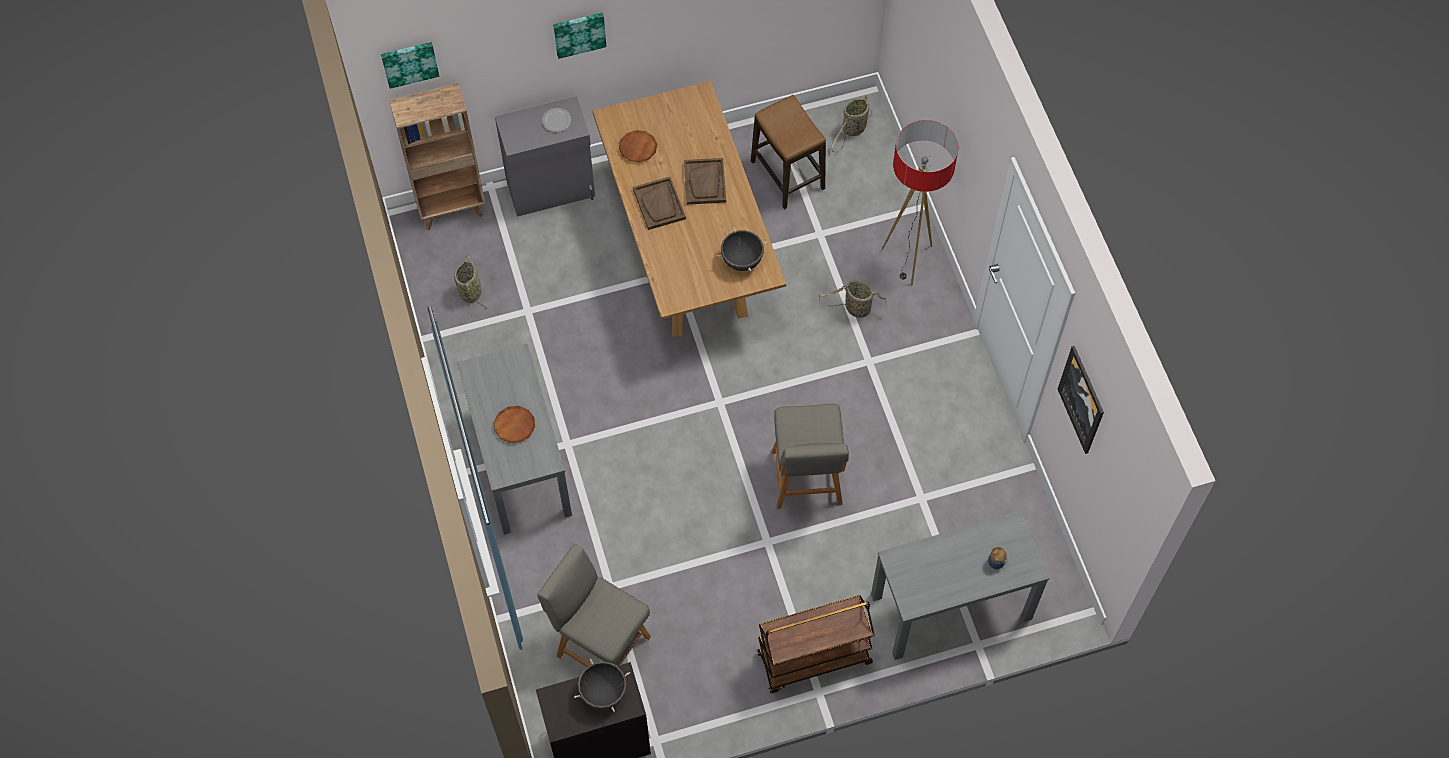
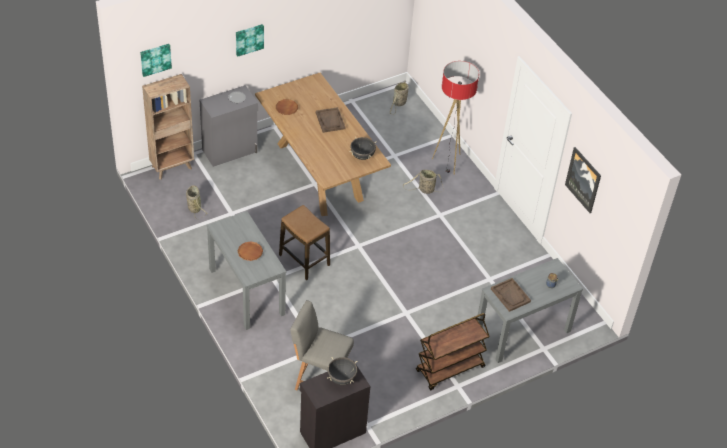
camera: 15 degrees left, 15 degrees down
(659, 204) = (306, 134): brown tray -> brown tray (510, 295)
(788, 175) = (367, 129): stool -> stool (304, 260)
(807, 480) = (420, 278): grey chair -> none

